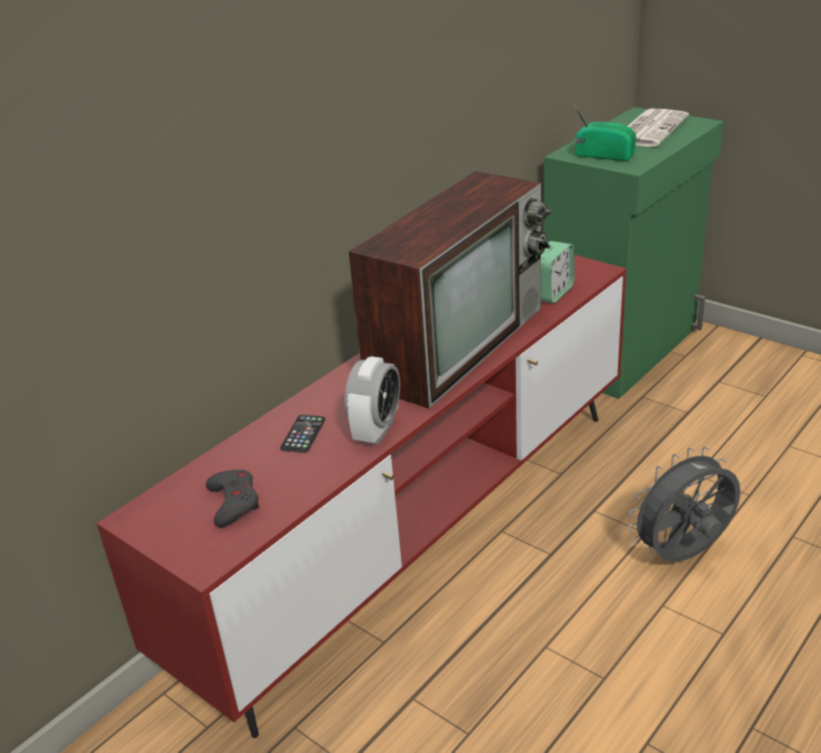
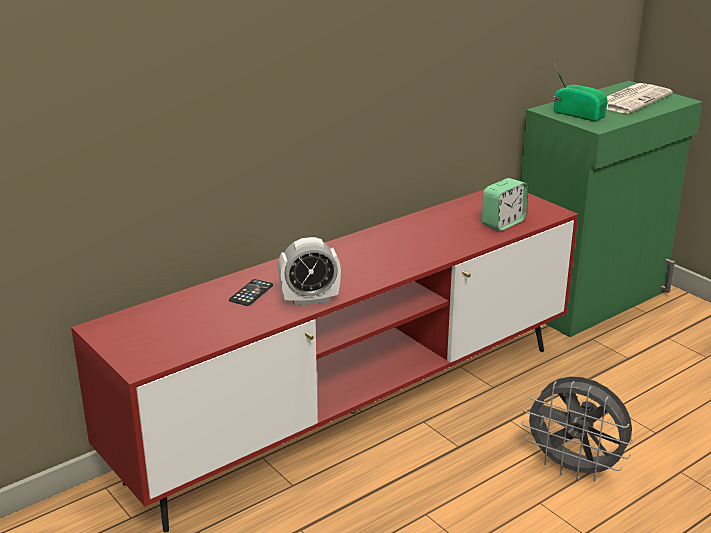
camera: 10 degrees right, 5 degrees down
(234, 502) = (178, 330): grey game controller -> none
(376, 430) = (310, 299): alarm clock -> alarm clock turned 45 degrees clockwise
(457, 343) = (405, 248): television -> none
(683, 556) = (574, 469): grey fan -> grey fan turned 135 degrees counterclockwise

